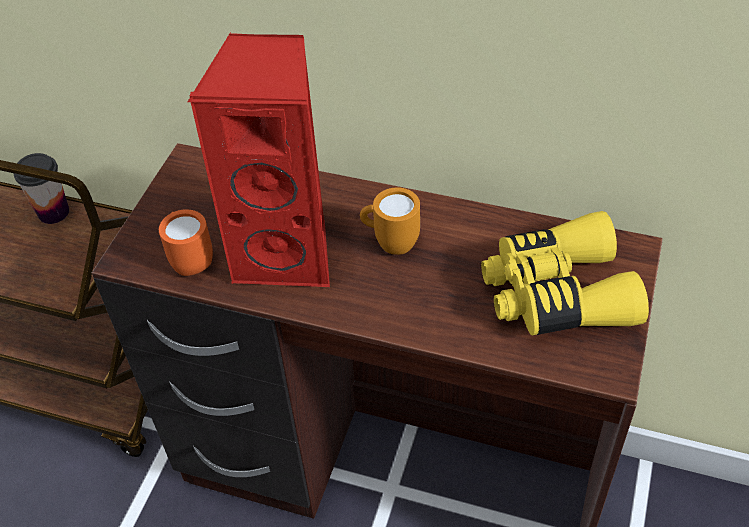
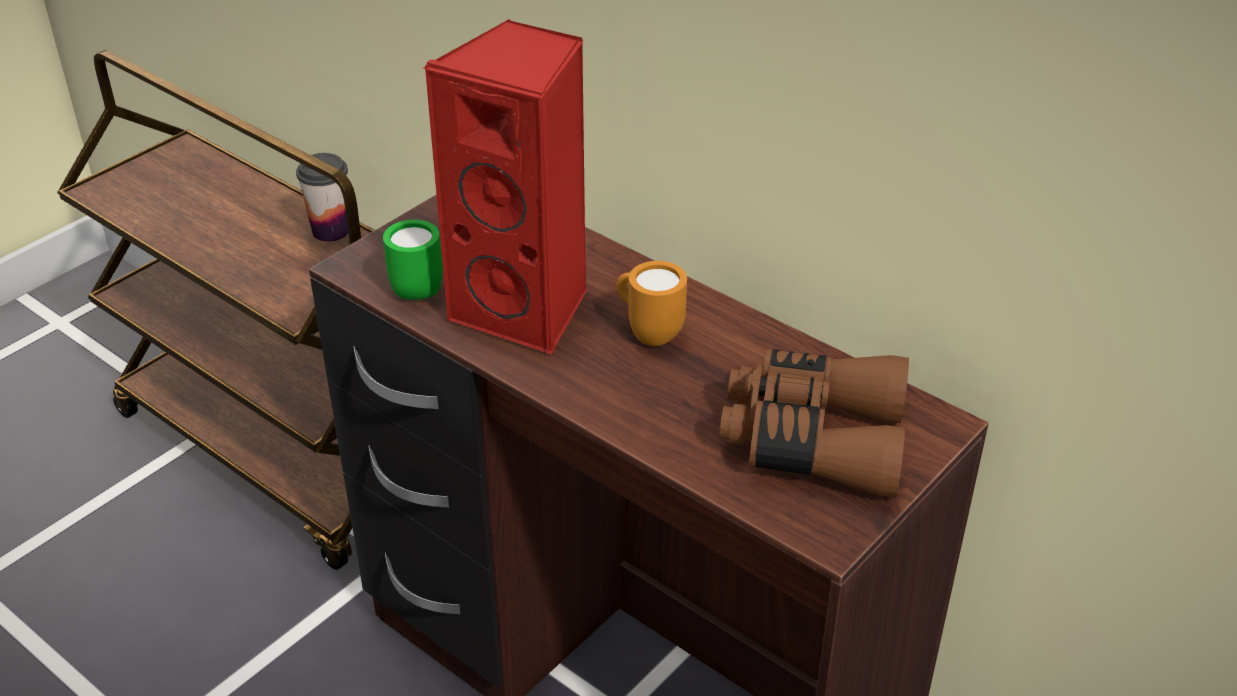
camera: 20 degrees right, 10 degrees down
(191, 261) = (417, 287): orange mug -> green mug
(556, 293) = (813, 439): yellow binoculars -> brown binoculars

